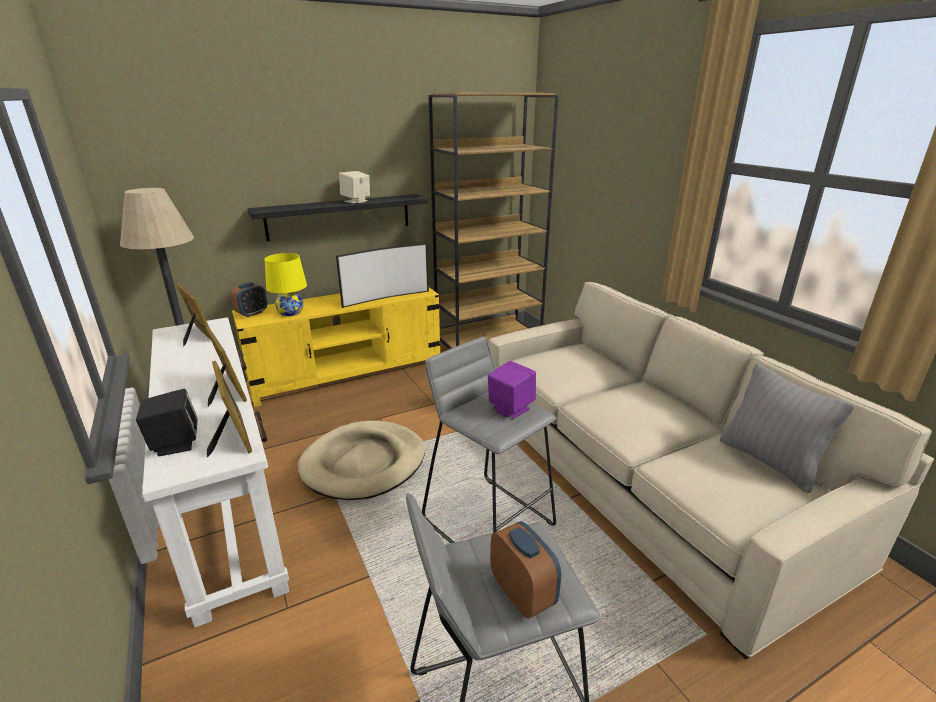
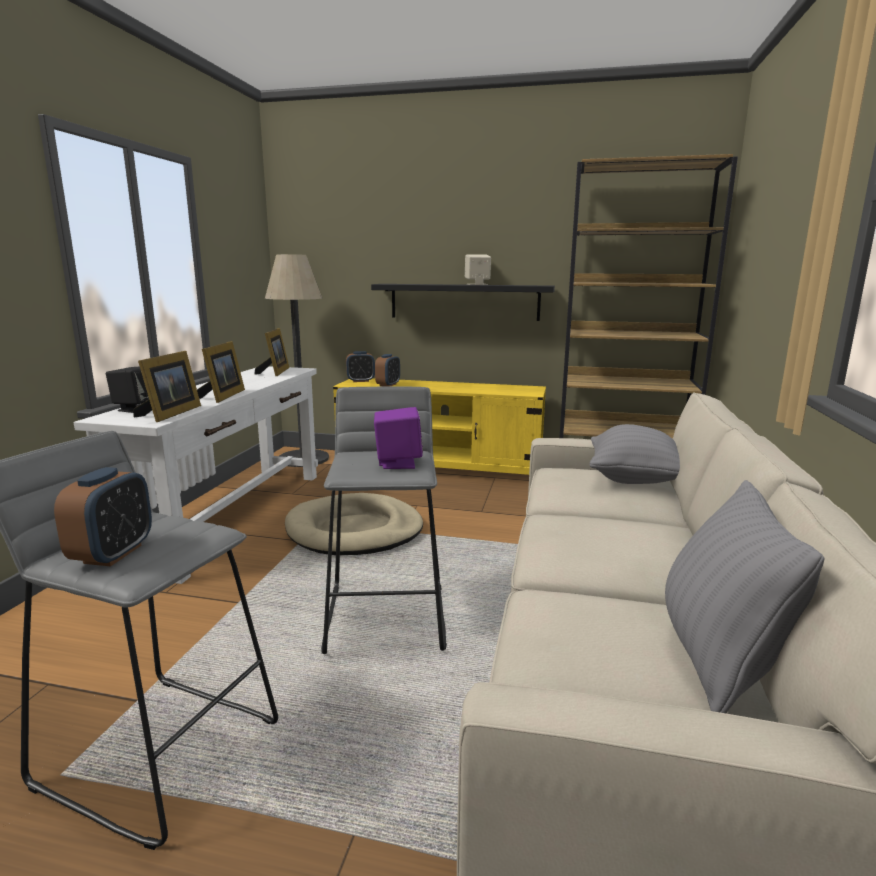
camera: 40 degrees right, 10 degrees down
(290, 312) = (388, 385): yellow table lamp -> alarm clock
(385, 298) = (484, 390): television -> none
(579, 354) = (635, 479): none -> grey pillow

